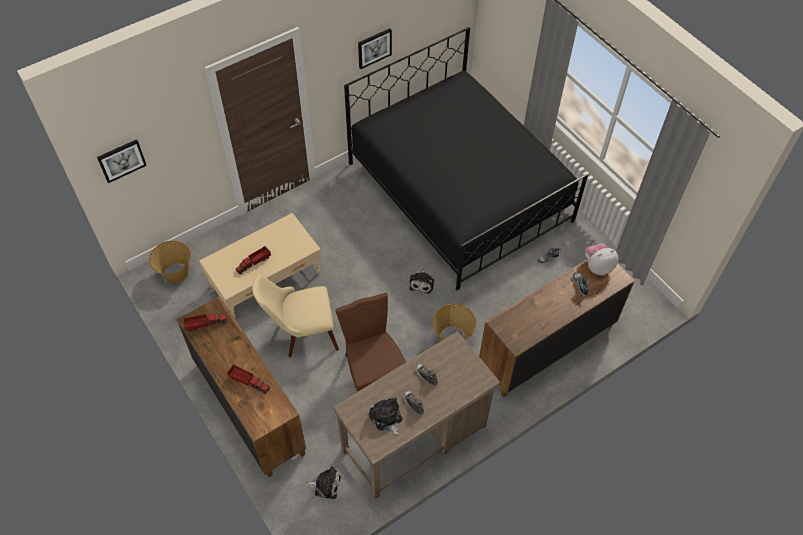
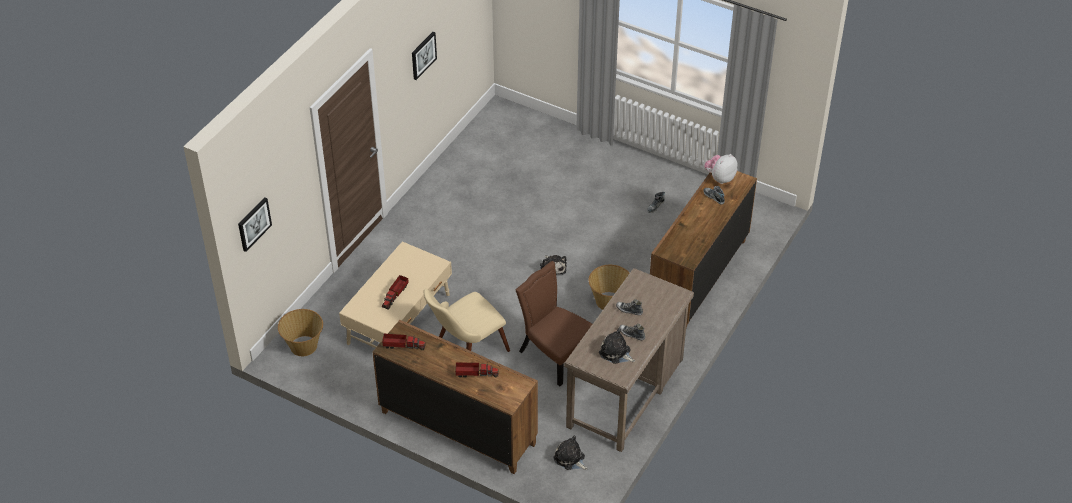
camera: 25 degrees left, 10 degrees down
(205, 324) = (403, 345): toy truck -> toy truck turned 45 degrees clockwise
(326, 485) = (570, 459): plush toy -> plush toy turned 120 degrees counterclockwise
(459, 191) = (537, 178): black bed -> none

